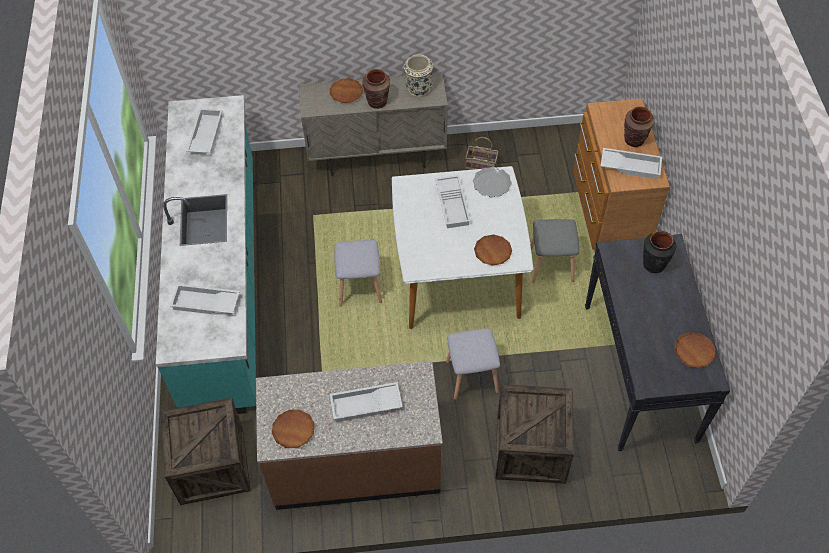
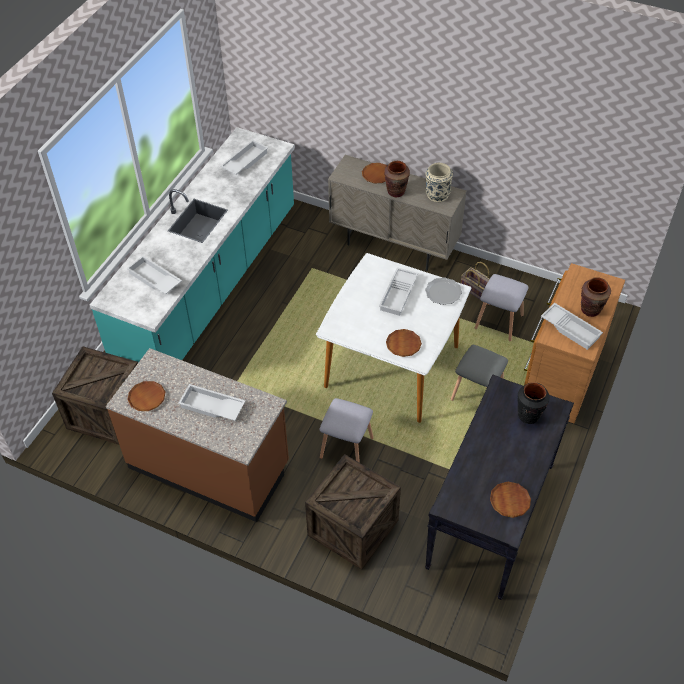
camera: 30 degrees right, 5 degrees down
(359, 286) = (308, 337): grey stool -> grey stool (498, 321)

